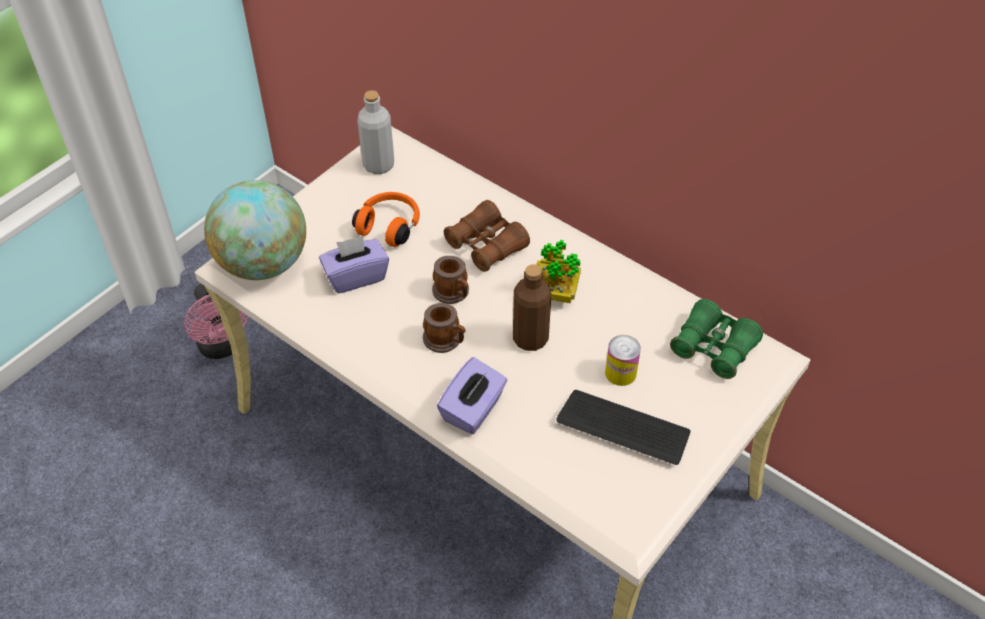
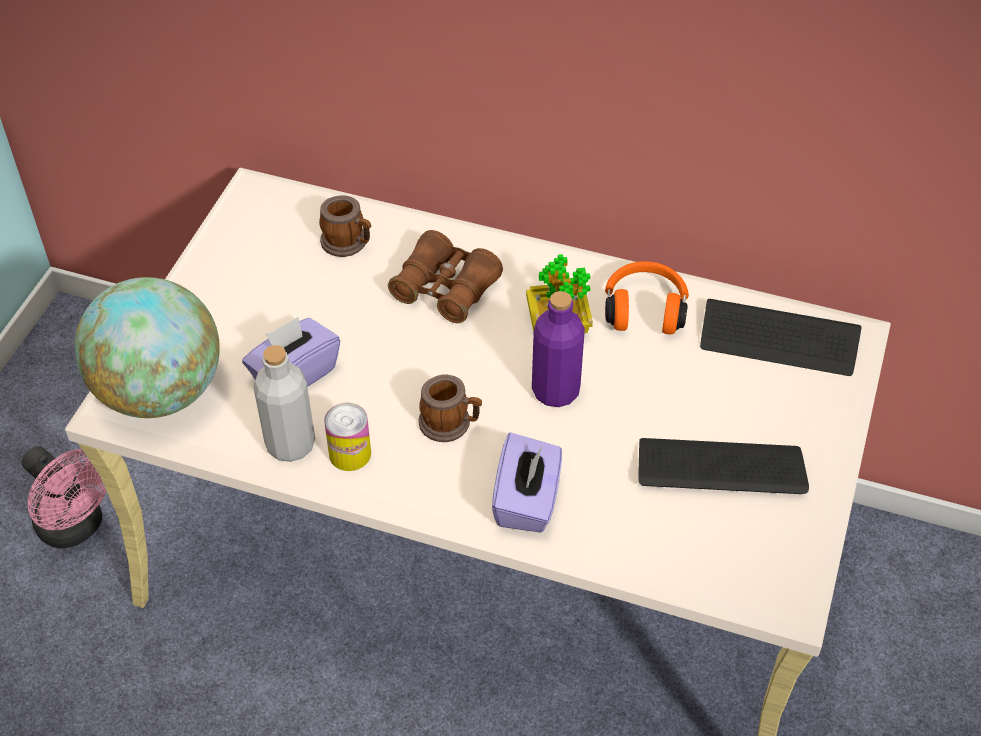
camera: 20 degrees left, 0 degrees up
(378, 165) = (256, 223): grey bottle -> grey bottle (290, 444)
(390, 226) = (308, 297): orange headphones -> orange headphones (644, 308)
(453, 293) = (432, 361): mug -> mug (348, 243)
(530, 338) = (555, 391): brown bottle -> purple bottle
(620, 373) = (685, 402): can -> can (350, 454)
(713, 348) = (778, 340): green binoculars -> keyboard

